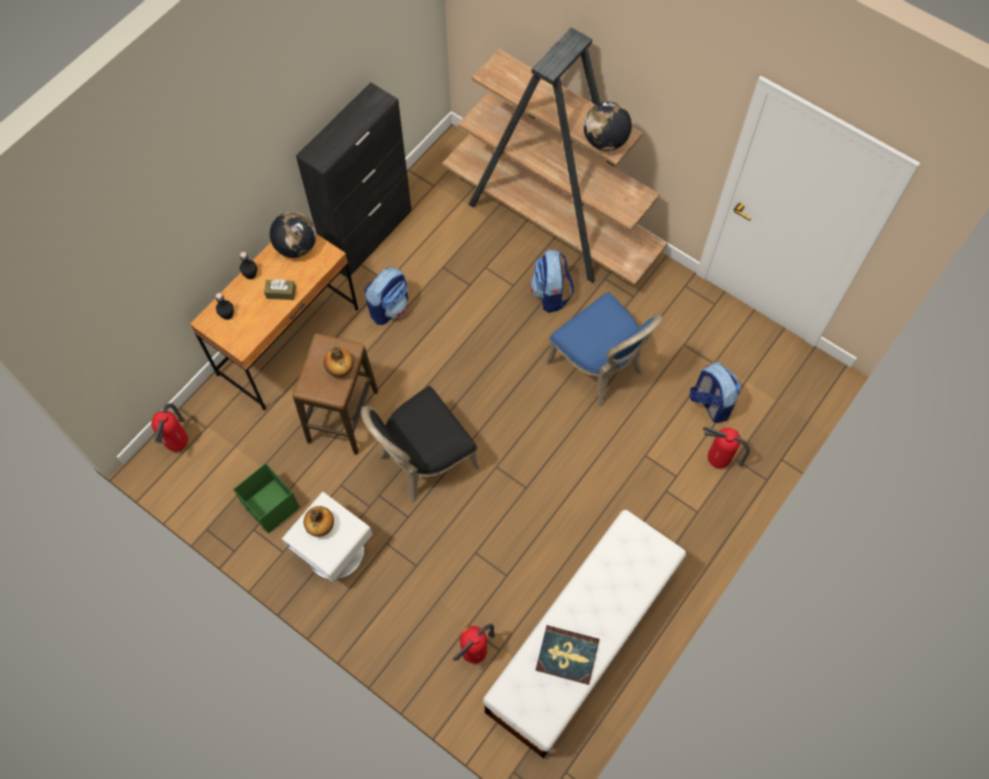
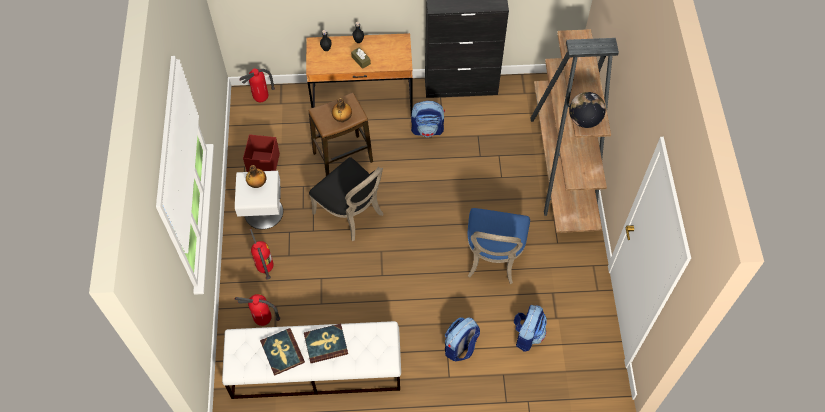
camera: 50 degrees right, 5 degrees down
(271, 507) = (263, 164): green storage box -> red storage box
(296, 247) = (394, 46): globe -> none
(423, 461) = (352, 213): black chair -> black chair turned 150 degrees counterclockwise
(551, 294) = (515, 200): backpack -> backpack (460, 347)
(594, 601) = (326, 344): none -> book
(717, 461) = (492, 365): fire extinguisher -> fire extinguisher (265, 268)

